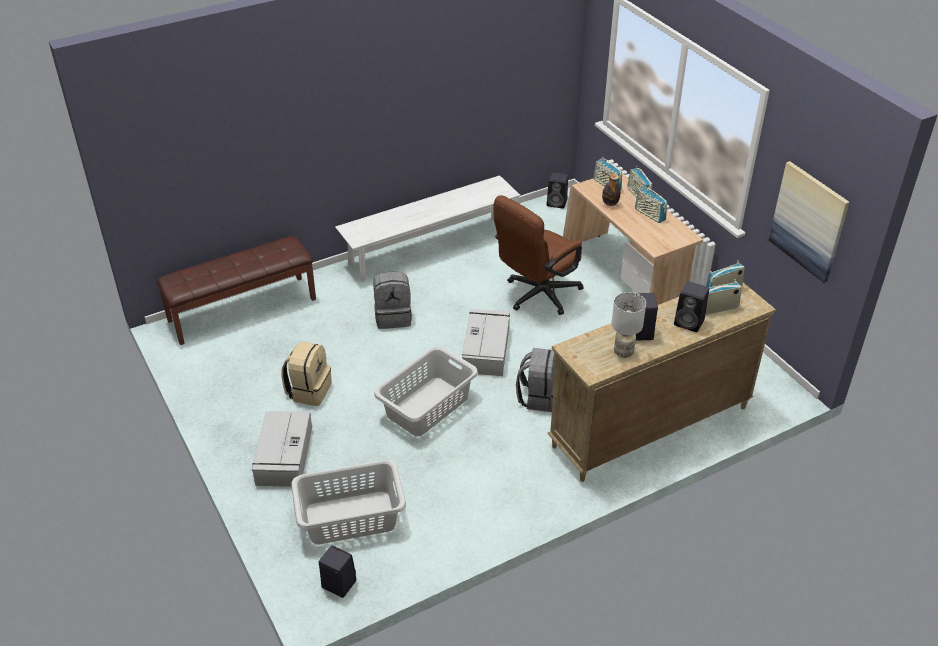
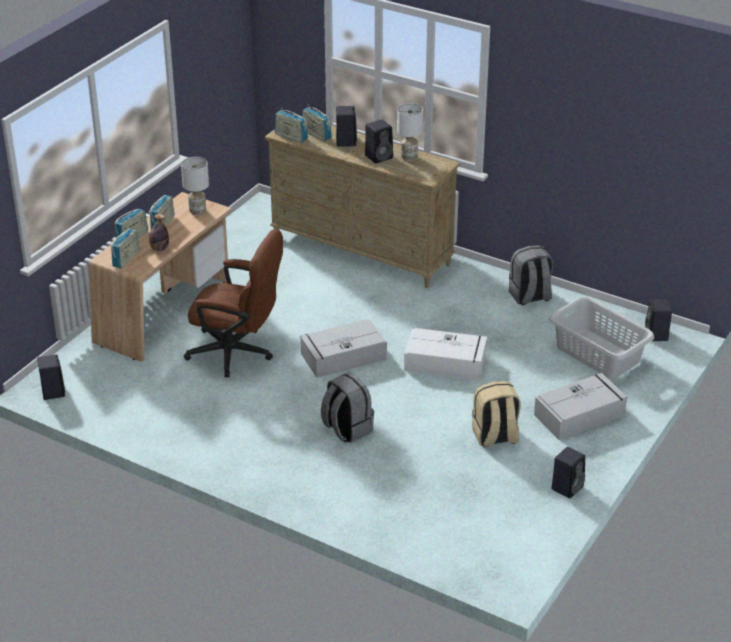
camera: 120 degrees left, 5 degrees down
(216, 403) = (567, 487): none -> black speaker
(242, 309) = (428, 542): brown bench -> none
(426, 406) = (446, 363): grey laundry basket -> white storage box
(430, 248) = (209, 450): white bench -> none
(538, 397) = (378, 310): grey backpack -> grey backpack (530, 296)
(658, 237) = (198, 212): none -> white table lamp
(809, 221) = (220, 74): picture -> none

